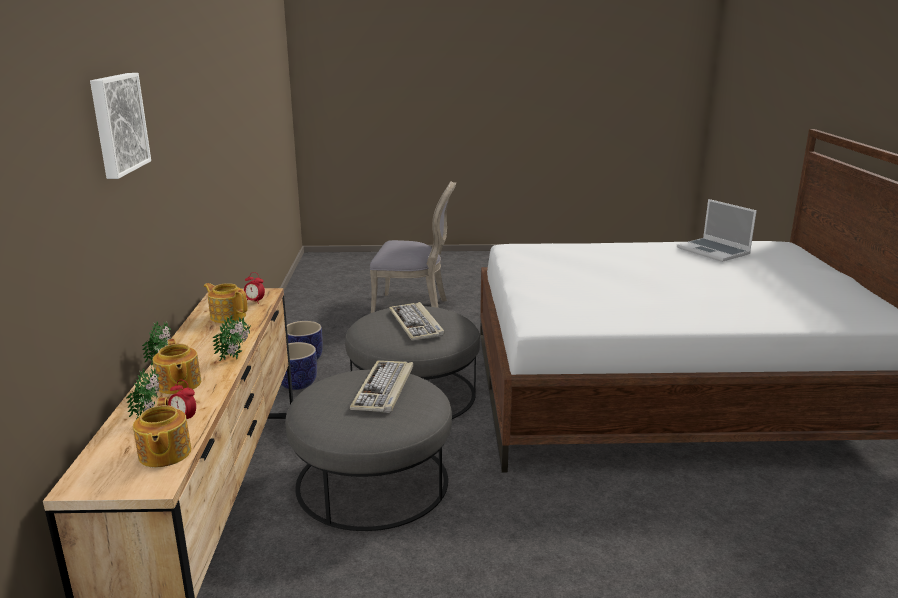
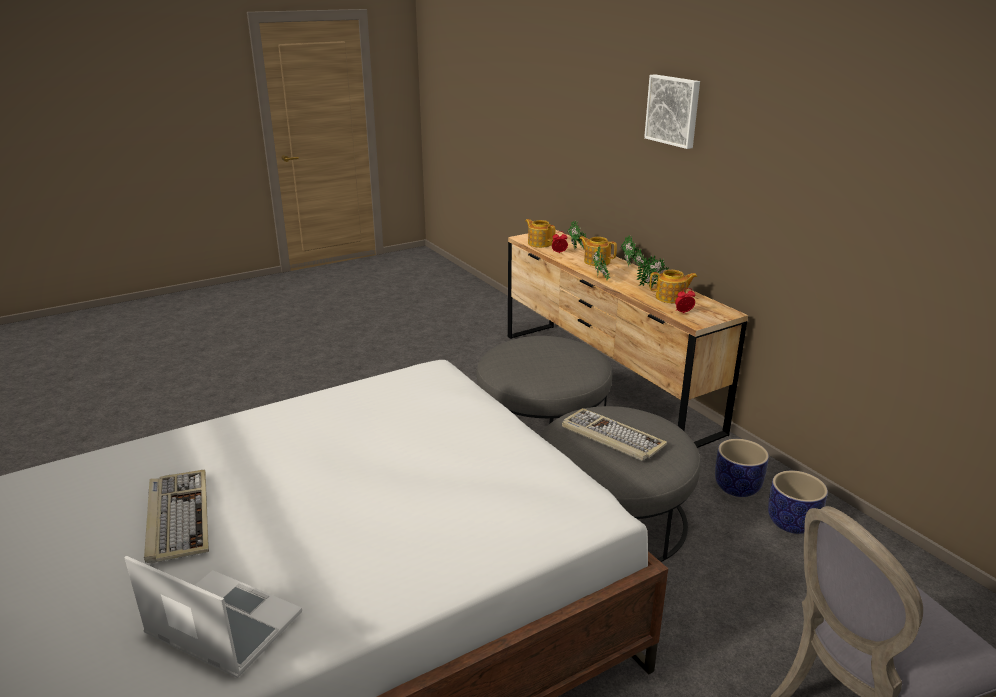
camera: 150 degrees right, 5 degrees up
(210, 332) = (653, 286): none -> potted plant
(384, 389) = (541, 364): keyboard -> keyboard (177, 518)

